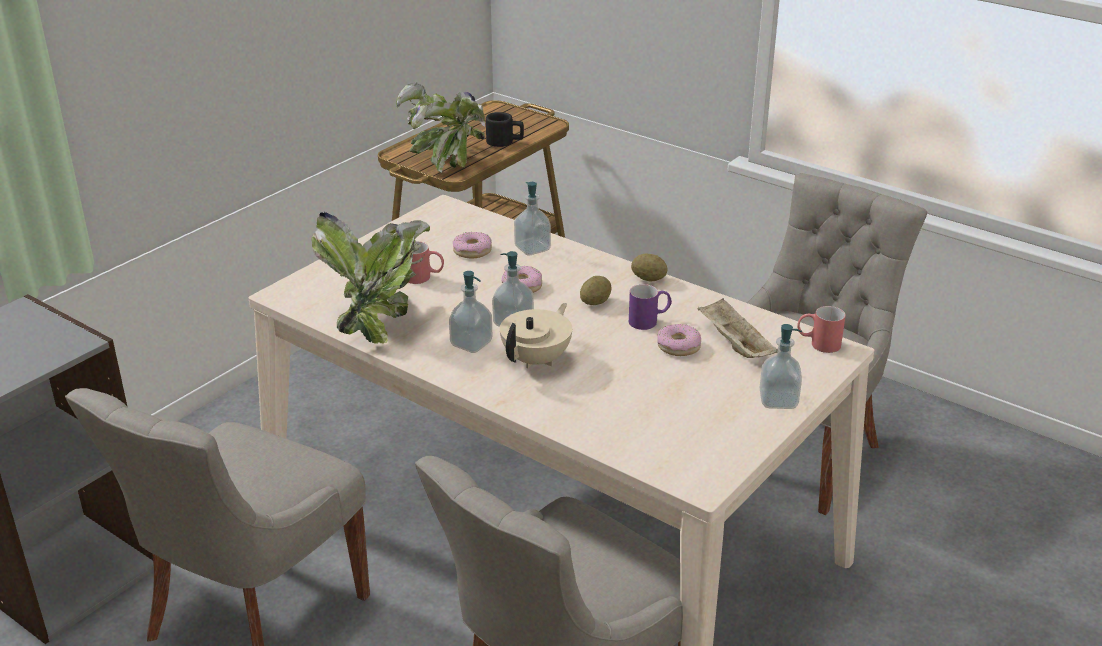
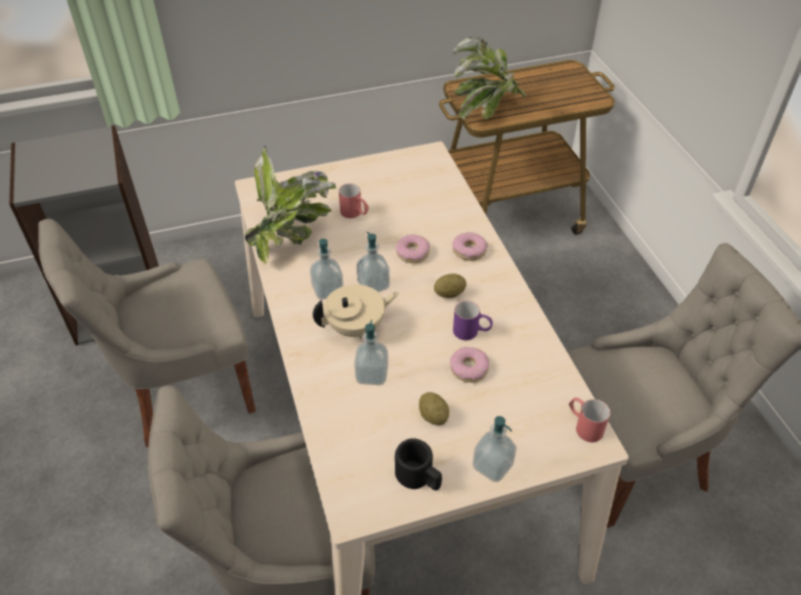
camera: 35 degrees right, 15 degrees up
(472, 251) = (410, 203): donut -> donut (469, 250)
(505, 142) = (546, 104): black mug -> black mug (419, 477)
(532, 248) = (454, 220): soap dispenser -> soap dispenser (372, 374)
(648, 279) = (512, 290): potato -> potato (433, 416)
(734, 344) = (514, 389): beige tray -> none

